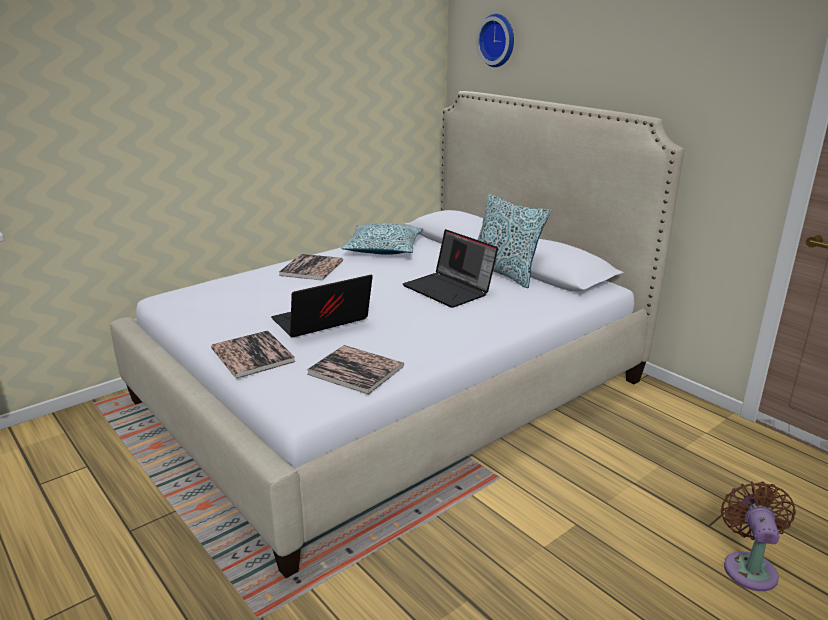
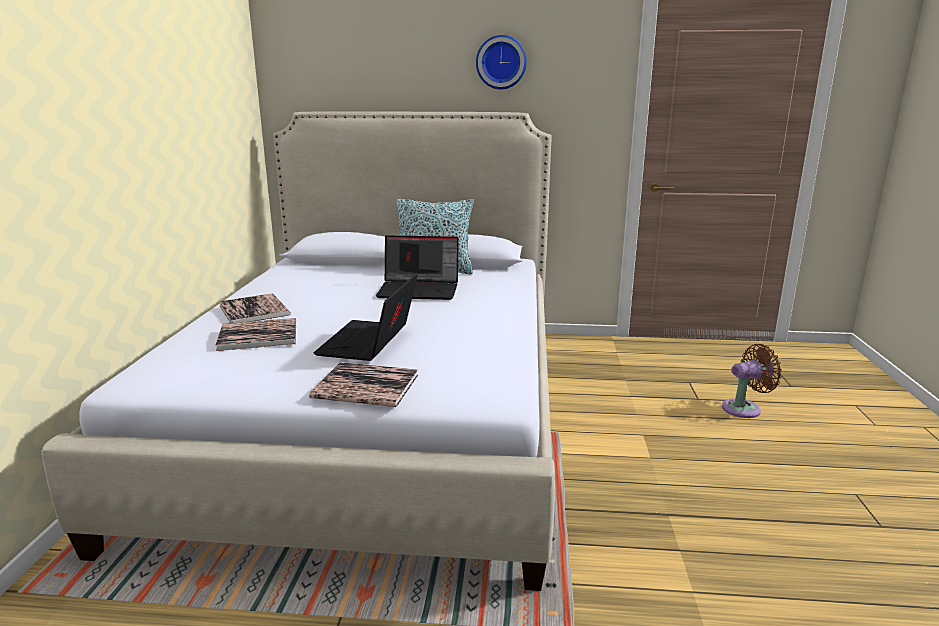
camera: 45 degrees left, 5 degrees down
(356, 370) = (480, 361): book -> book (258, 335)
(383, 249) = (291, 280): pillow -> none
(498, 40) = (328, 59): wall clock -> wall clock (501, 62)
(749, 567) = (744, 408): brown fan -> brown fan turned 105 degrees clockwise

